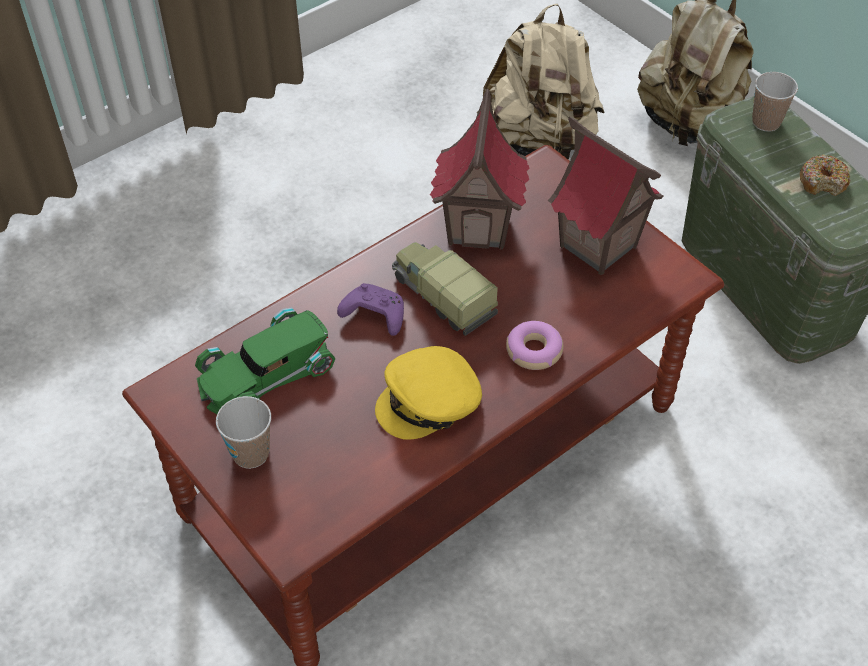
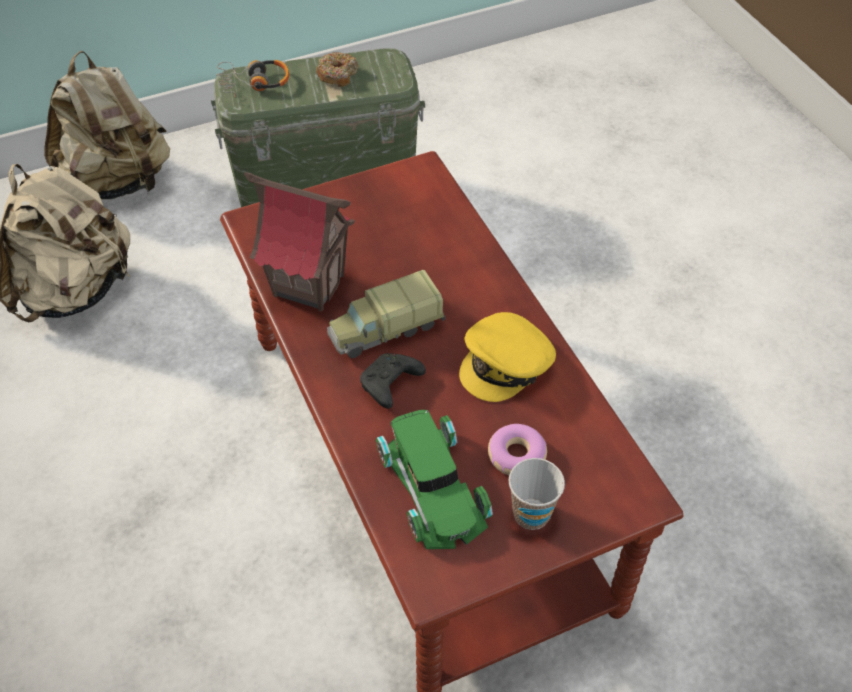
camera: 75 degrees left, 0 degrees up
(373, 315) = (390, 386): purple game controller -> black game controller
(430, 402) = (506, 364): yellow cap -> yellow cap turned 60 degrees clockwise
(533, 351) = (471, 281): donut -> donut (516, 455)
(597, 247) = (368, 212): toy house -> none
(766, 122) = (254, 83): cup -> headphones

